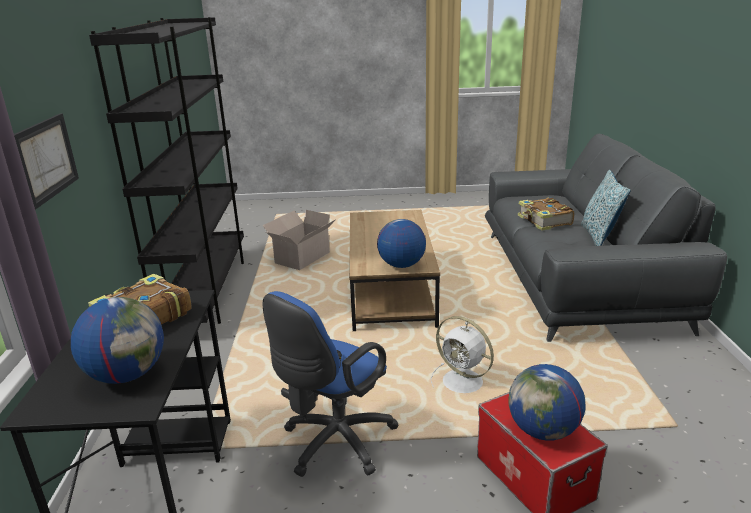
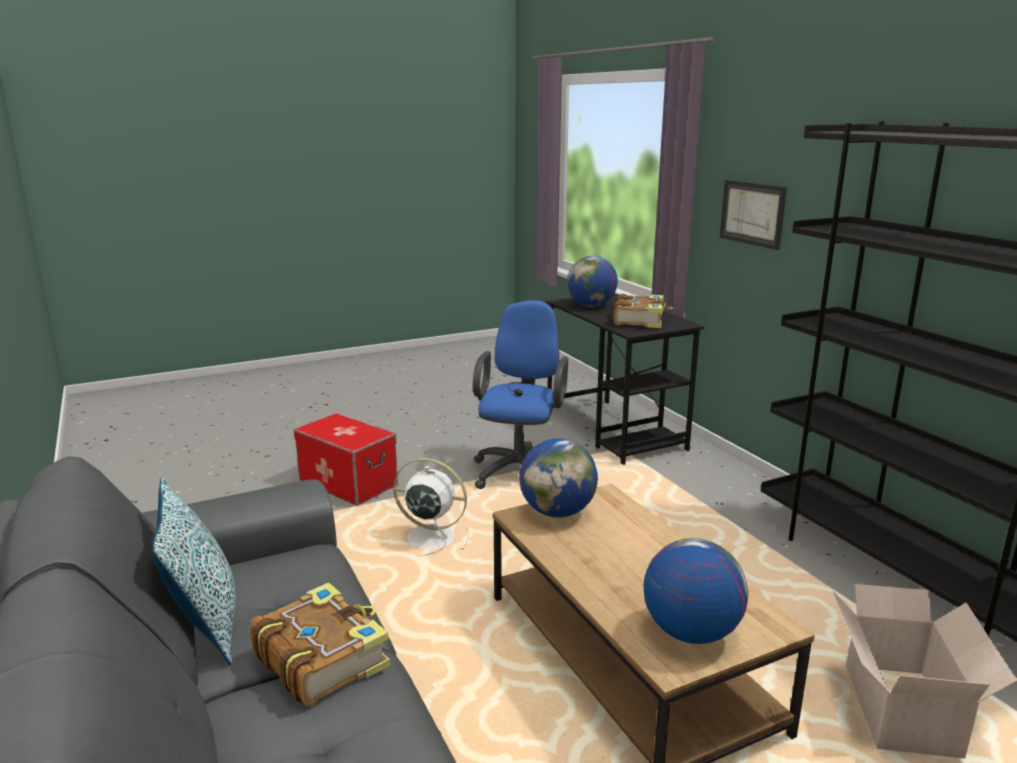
camera: 155 degrees right, 5 degrees down
(543, 431) = (341, 427): globe -> globe (690, 632)

